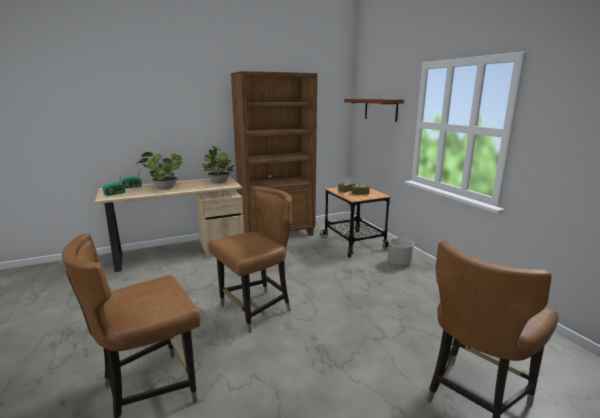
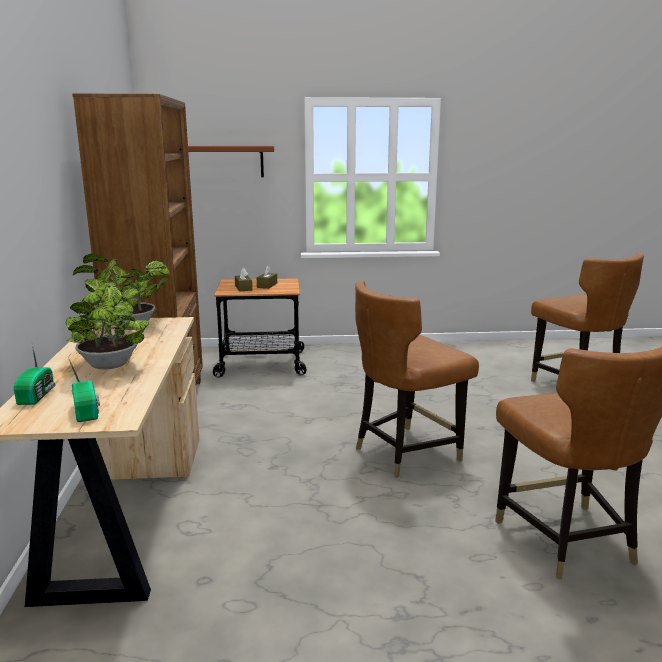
camera: 70 degrees left, 0 degrees up
(256, 309) = (405, 452): brown chair -> brown chair turned 105 degrees counterclockwise
(399, 263) = (342, 356): grey planter -> none

